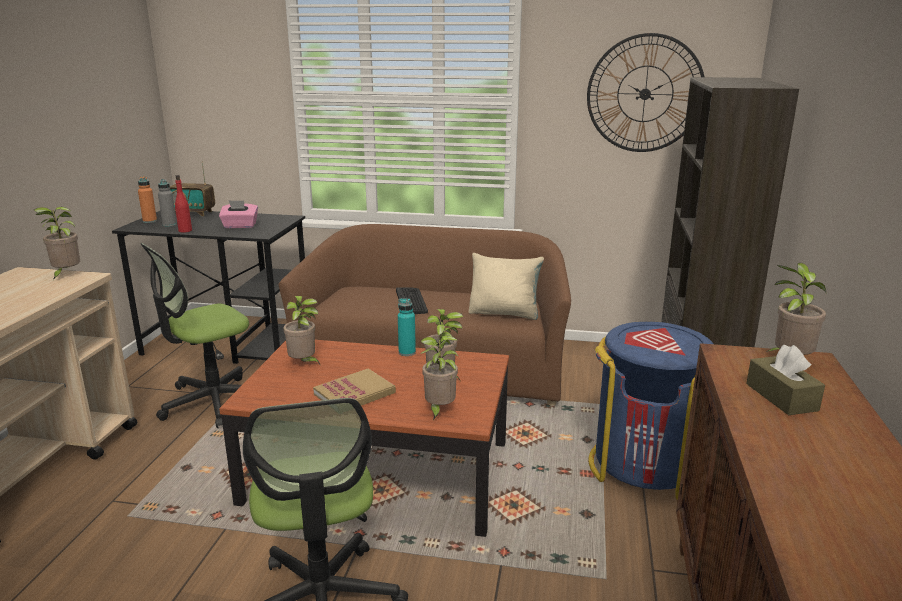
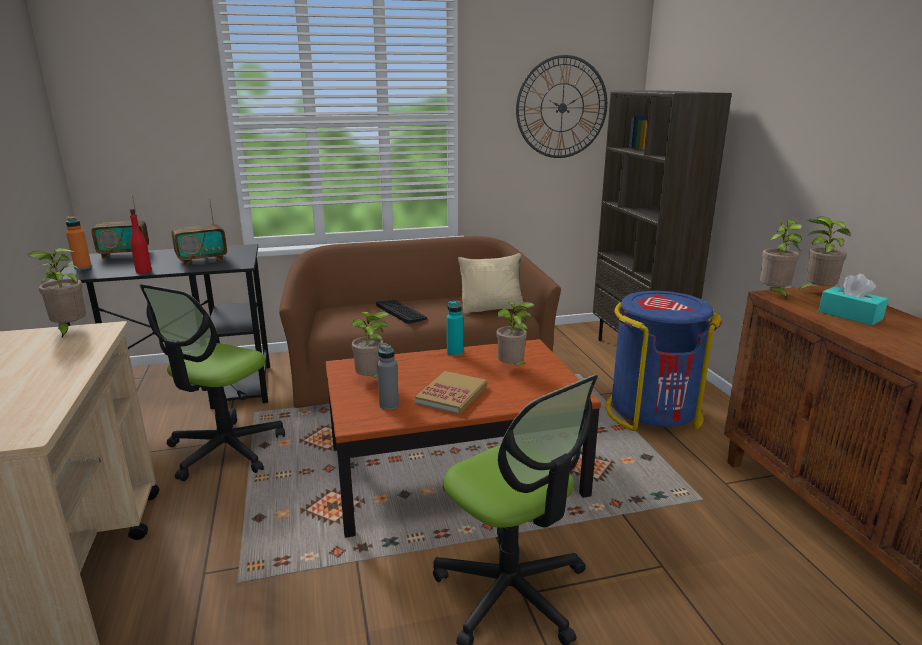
camera: 25 degrees left, 0 degrees up
(169, 224) = (114, 268): grey bottle -> grey bottle (389, 405)
(240, 226) = (202, 260): pink tissue box -> radio
(439, 410) = (540, 392): potted plant -> potted plant (774, 294)
(781, 397) = (850, 315): brown tissue box -> turquoise tissue box

